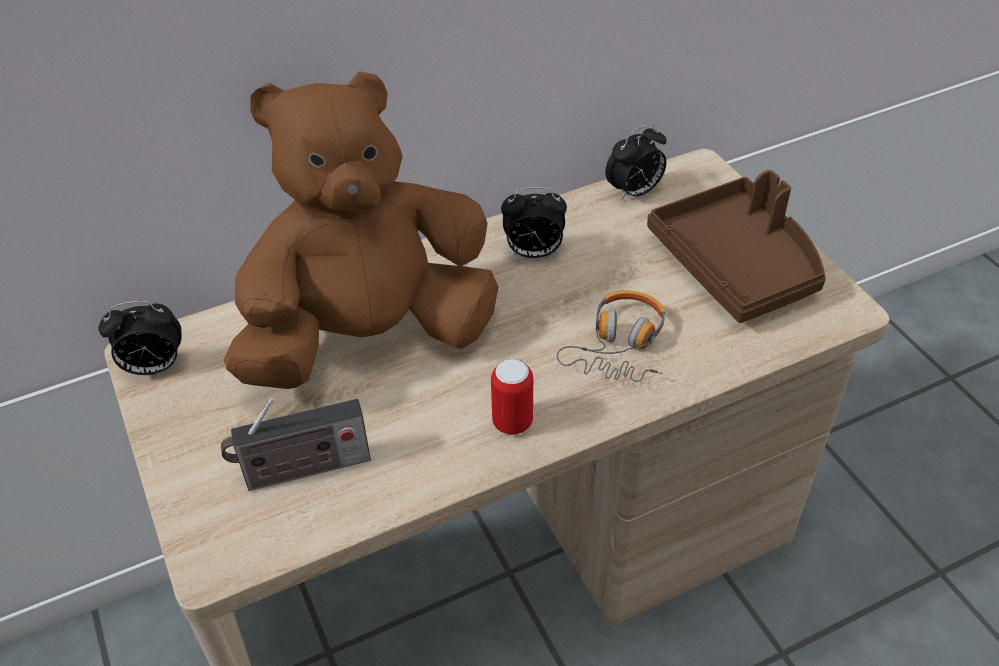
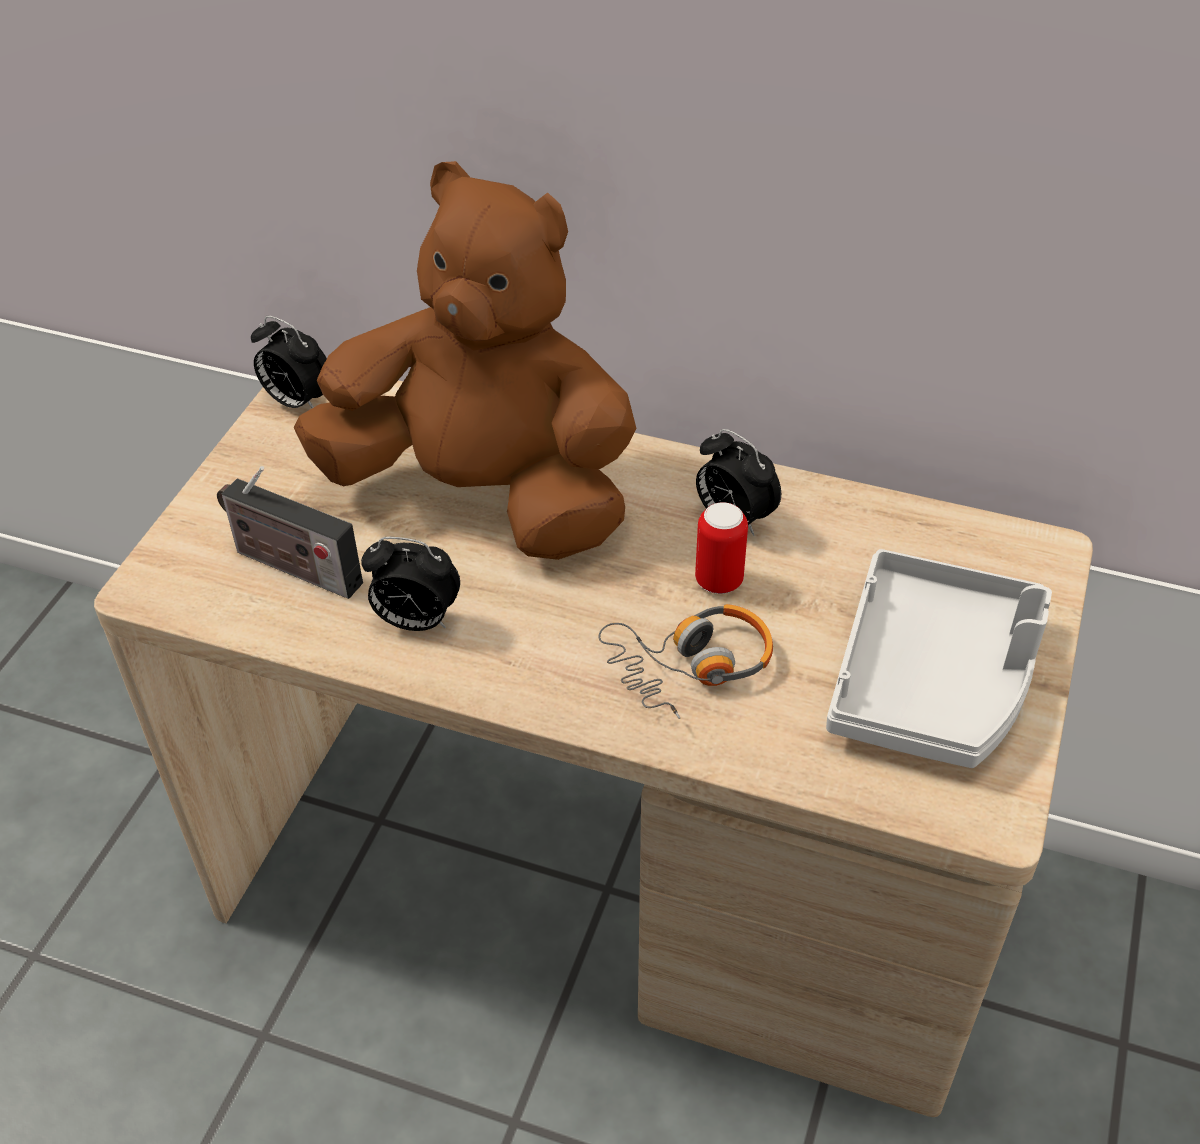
camera: 45 degrees right, 0 degrees up
(512, 422) = (499, 658): can -> can (719, 581)
(634, 192) = (927, 528): alarm clock -> alarm clock (415, 621)
(737, 264) = (934, 680): brown tray -> grey tray

